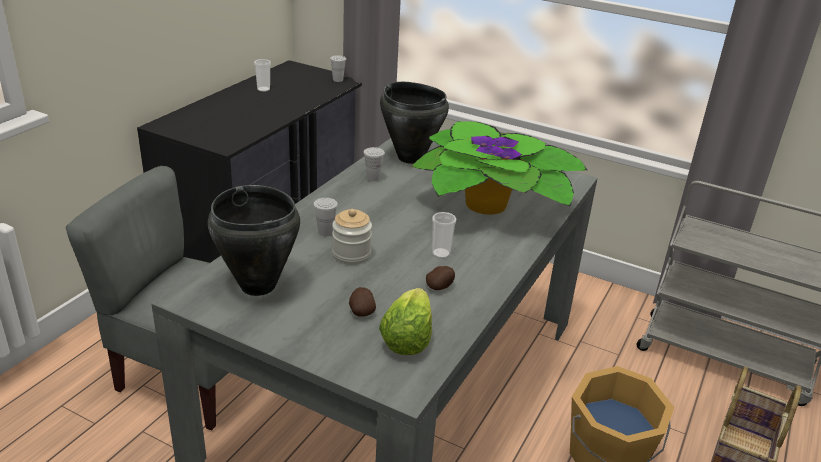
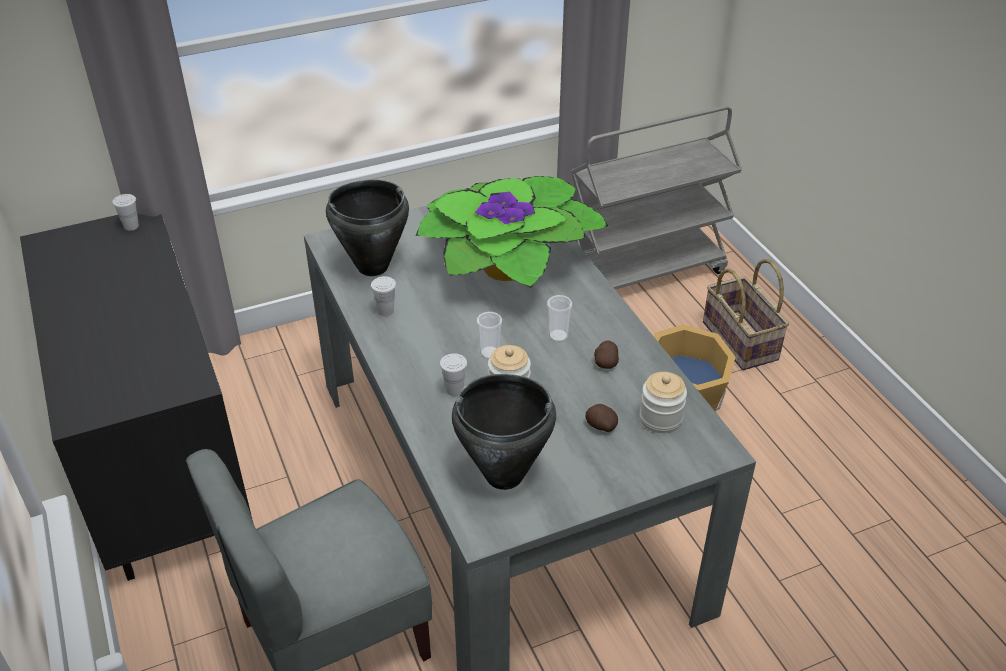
camera: 50 degrees left, 10 degrees up
(263, 89) = (81, 293): cup -> cup (489, 353)
(407, 339) = (660, 418): lettuce -> jar

